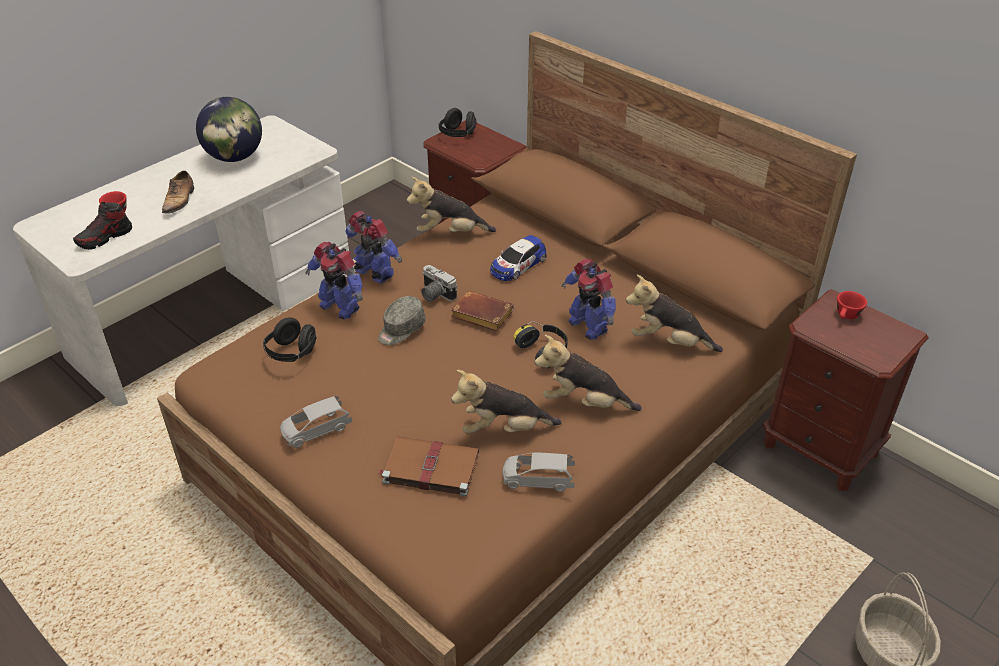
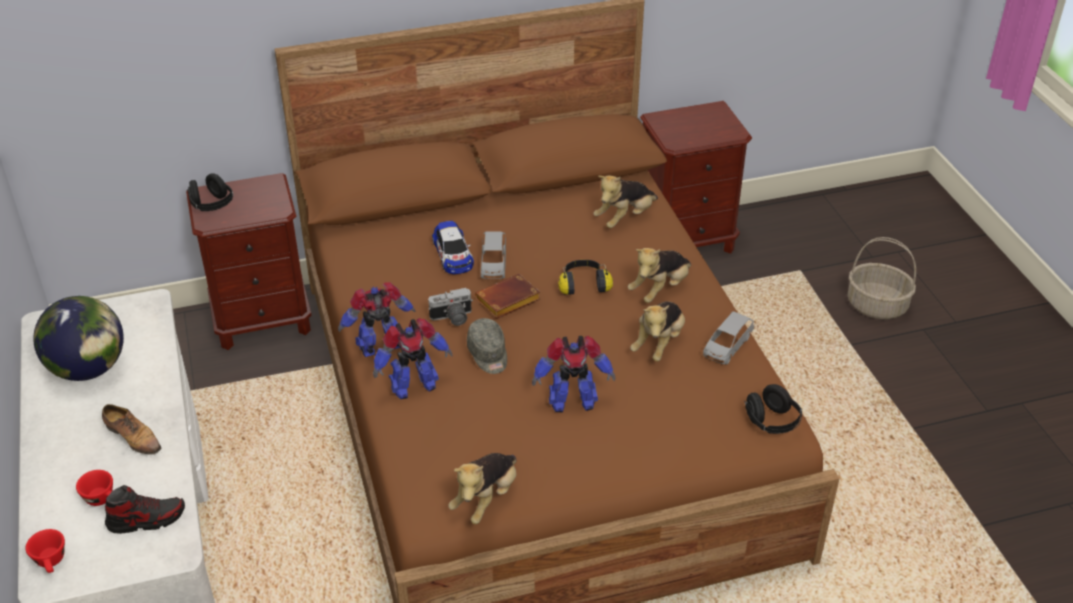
camera: 60 degrees left, 0 degrees up
(105, 238) = (146, 519): shoe -> shoe turned 90 degrees counterclockwise
(291, 353) = (463, 436): black headphones -> black headphones (772, 422)
(316, 430) = (578, 455): grey toy car -> grey toy car (493, 264)
(429, 468) = (675, 400): brown book -> none
(450, 233) = (362, 276): plush toy -> plush toy (486, 498)
(588, 326) = (570, 249): toy robot -> toy robot (571, 401)
(846, 316) = (678, 122): red cup -> red cup (52, 562)

